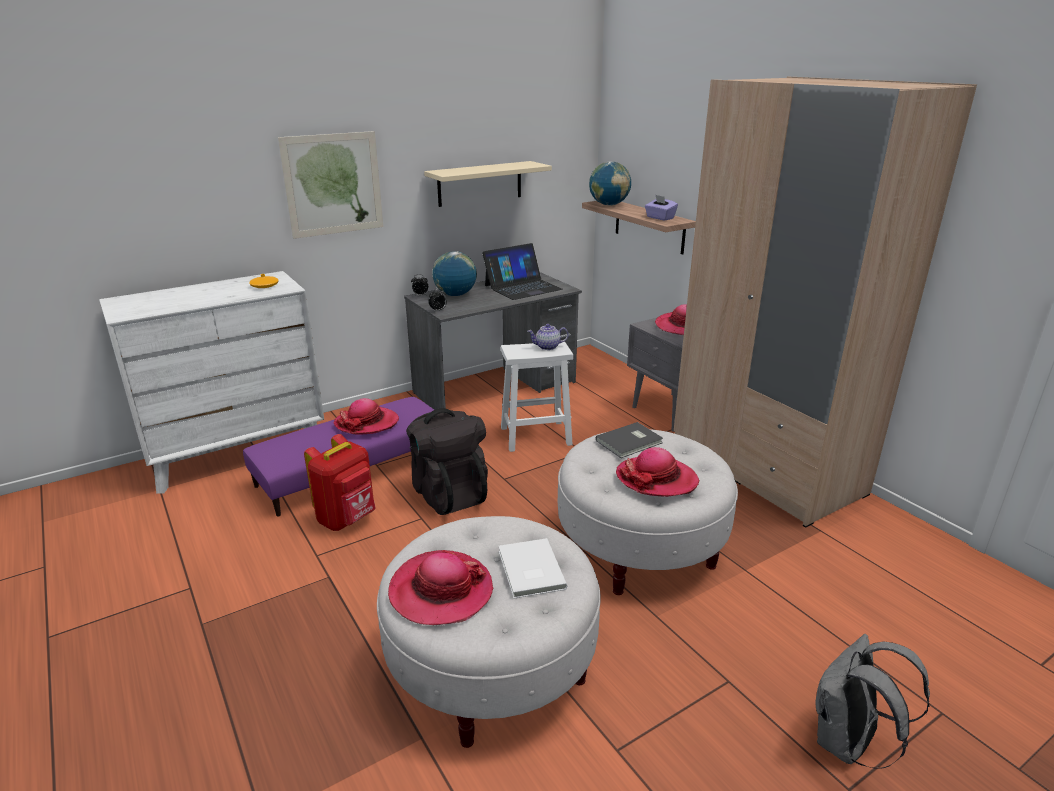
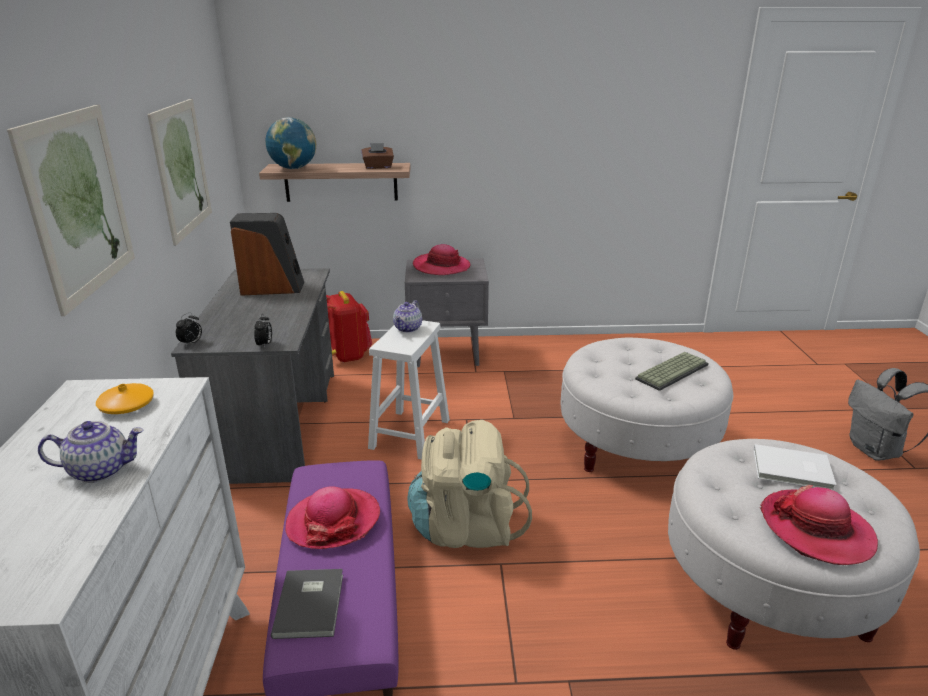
camera: 60 degrees left, 0 degrees up
(207, 299) = (101, 470): none -> teapot
(347, 519) = (454, 630): red backpack -> red backpack (348, 355)
(448, 493) = (466, 527): black backpack -> beige backpack
(455, 295) = (230, 324): globe -> none
(480, 183) = (182, 169): beige shelf -> picture
(522, 287) = (272, 288): laptop -> speaker
(630, 442) = (601, 361): grey book -> grey book (311, 604)
(656, 479) = (671, 371): hat -> keyboard
(660, 218) = (378, 167): purple tissue box -> brown tissue box
(765, 469) = (570, 353): beige wardrobe -> none

